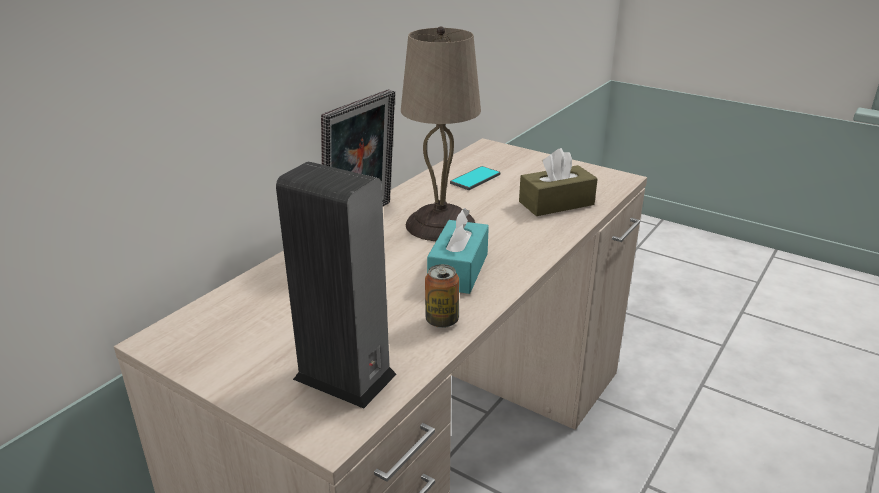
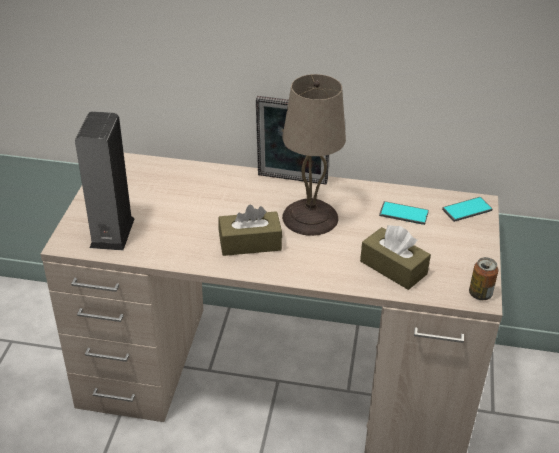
camera: 65 degrees right, 10 degrees up
(442, 320) = (185, 252): can -> can (480, 294)
(458, 270) = (250, 243): turquoise tissue box -> brown tissue box
(493, 153) = (467, 210): none -> phone

